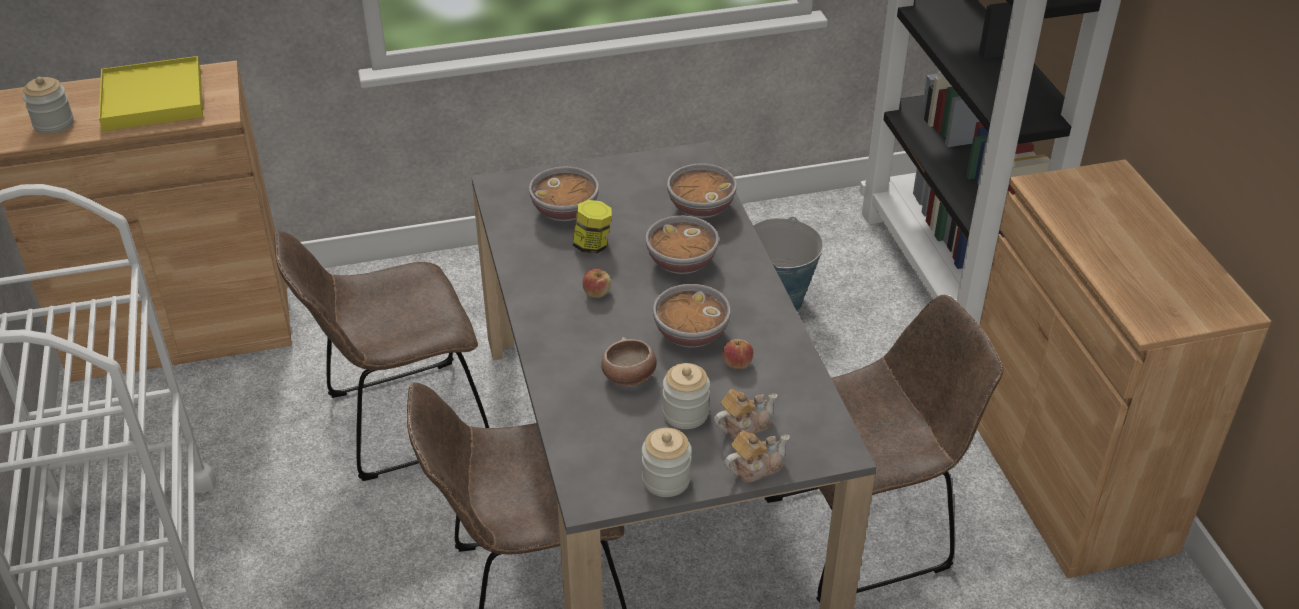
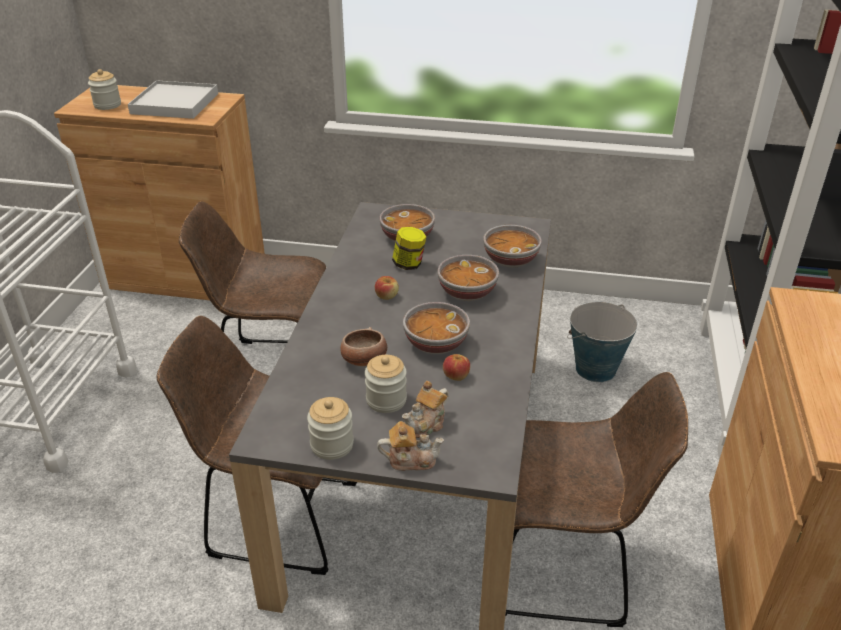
camera: 25 degrees right, 5 degrees down
(153, 98) = (175, 103): yellow tray -> white tray
(744, 425) = (426, 424): teapot -> teapot turned 135 degrees clockwise

